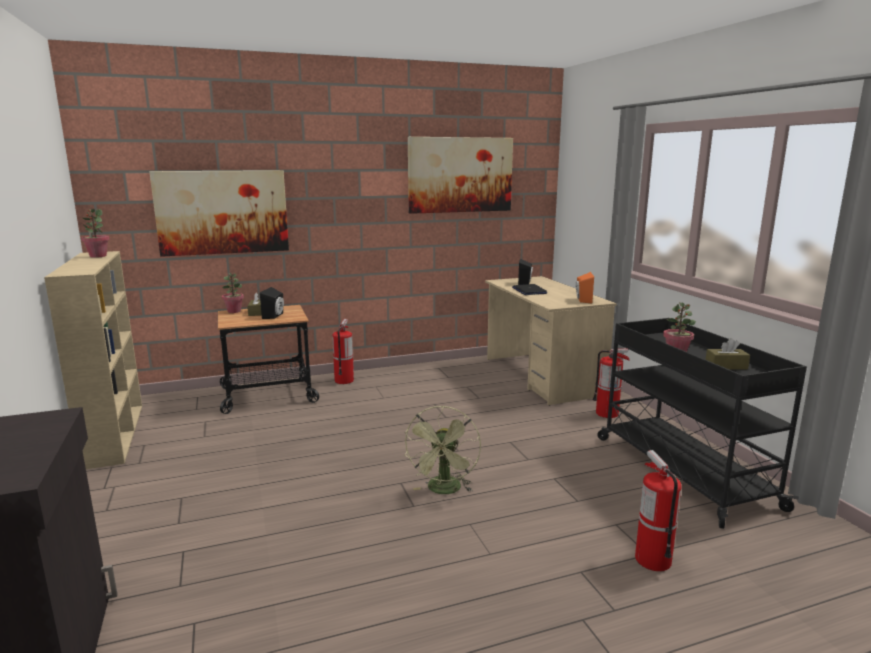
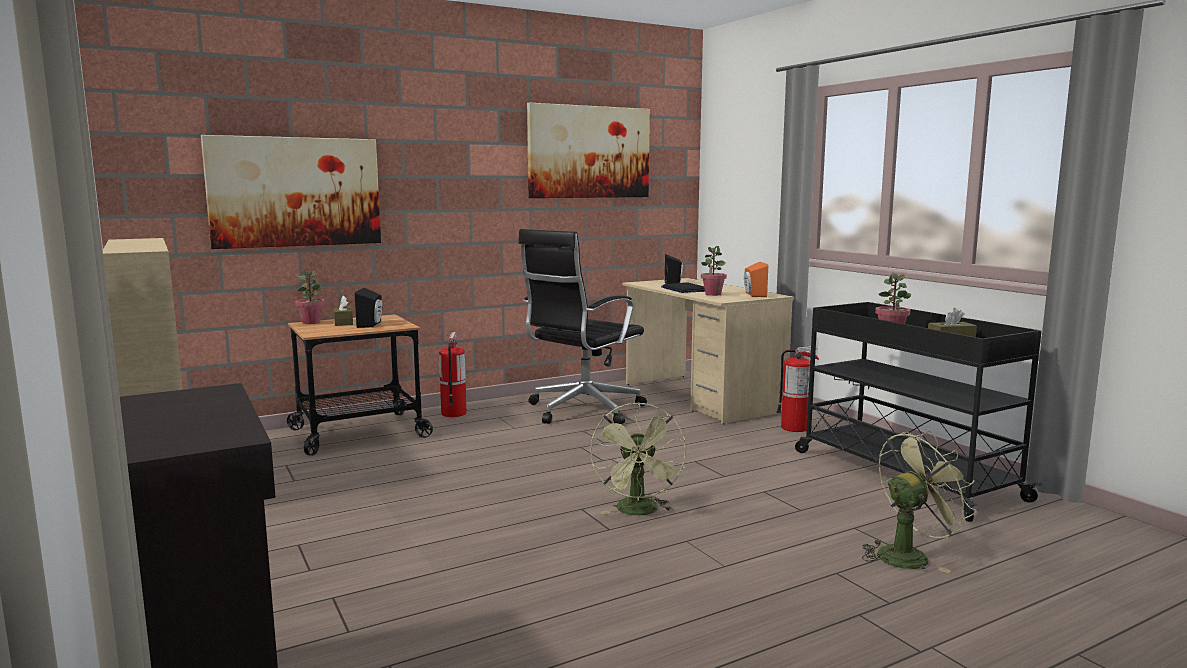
camera: 10 degrees left, 5 degrees down
(98, 256) = (141, 241): potted plant -> potted plant (712, 294)
(441, 384) = (582, 410): none -> black office chair
(652, 559) = (909, 555): fire extinguisher -> green fan

